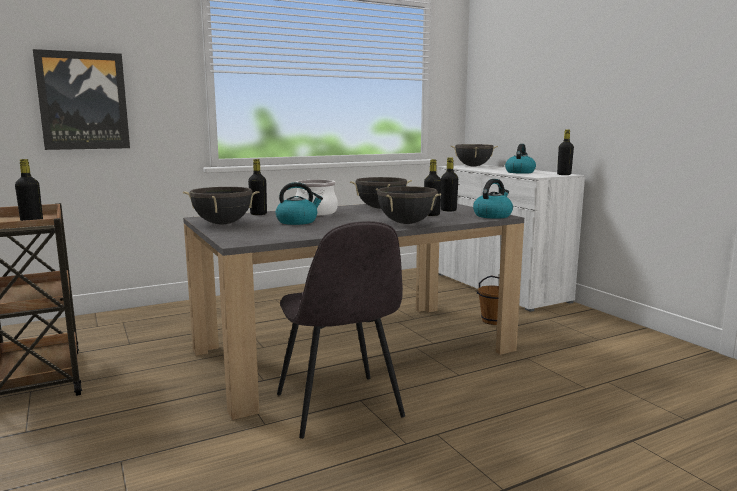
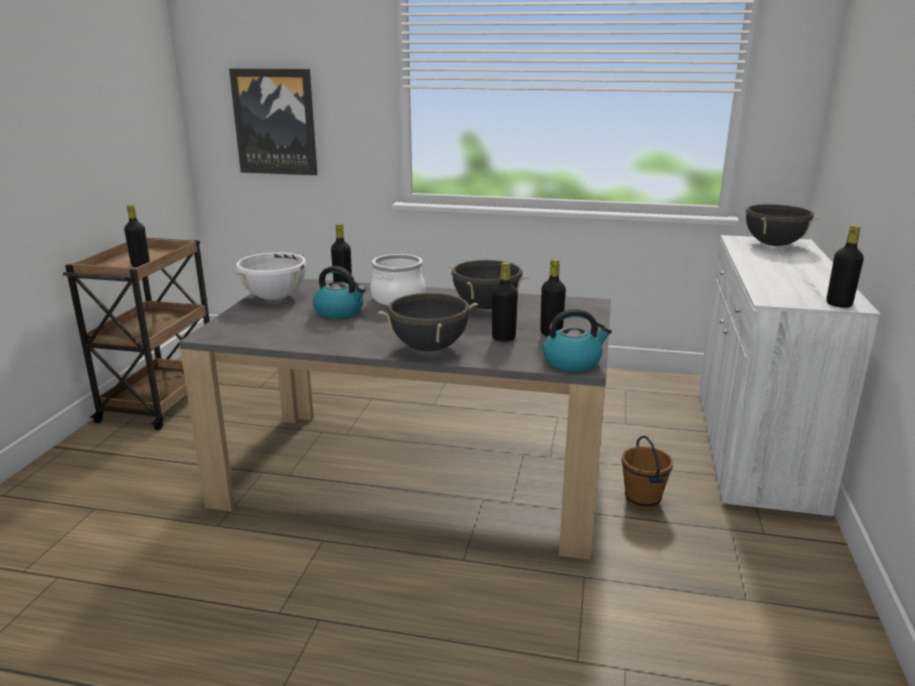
camera: 40 degrees right, 10 degrees up
(222, 224) = (274, 298): black cooking pot -> white cooking pot
(339, 407) = (294, 539): grey chair -> none
(520, 172) = (786, 280): kettle -> none

